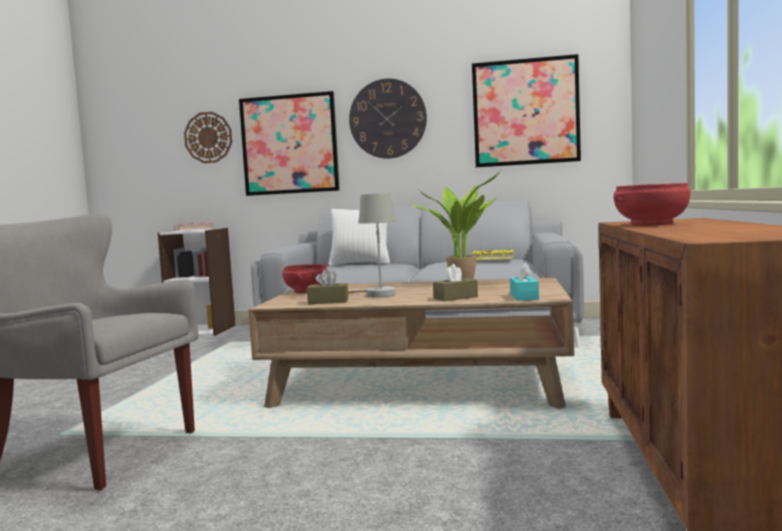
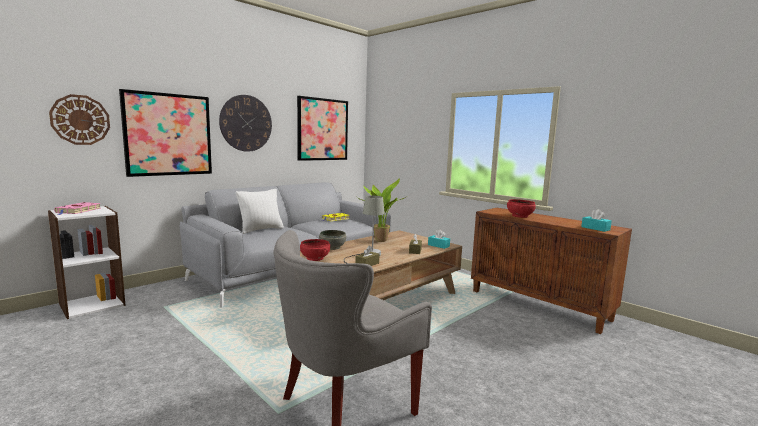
camera: 55 degrees left, 5 degrees up
(370, 285) = (332, 247): none -> grey bowl
(717, 235) = (595, 228): none -> turquoise tissue box

